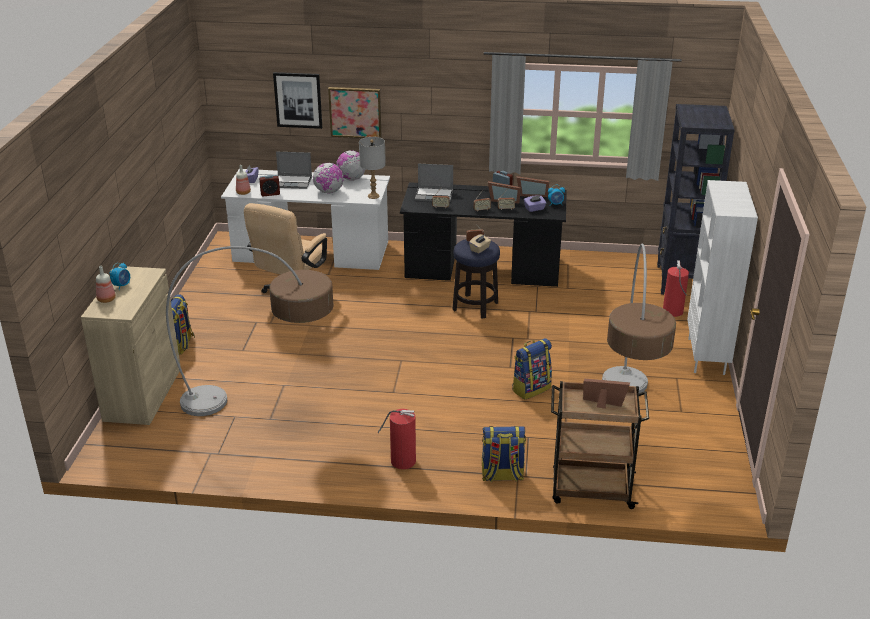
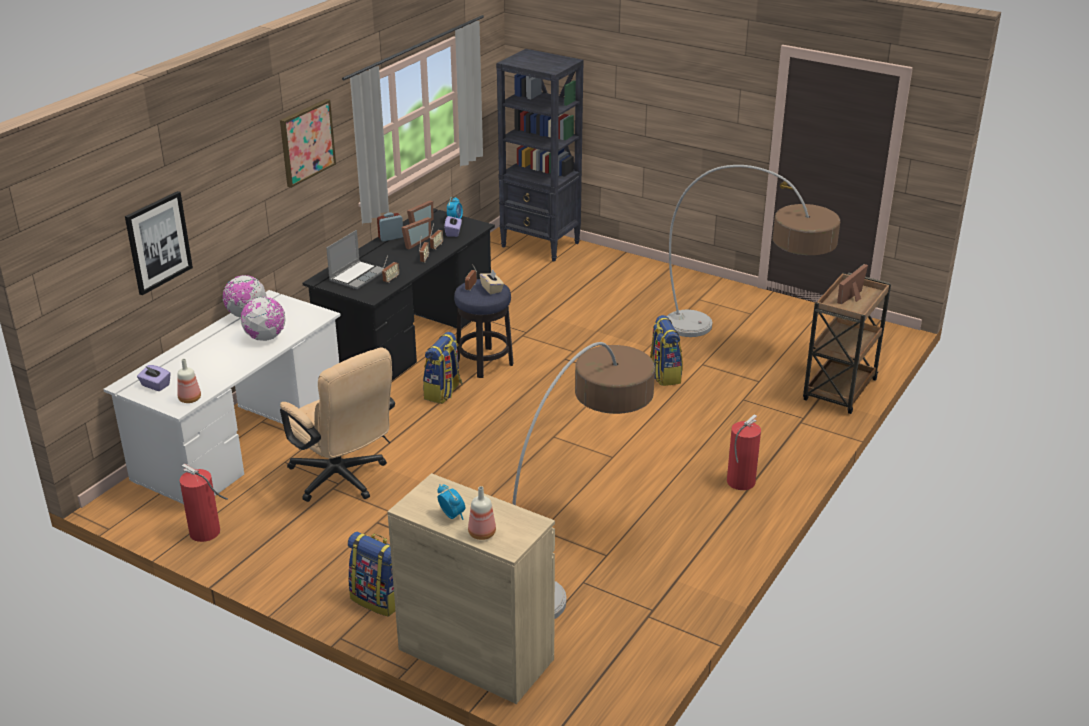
camera: 65 degrees left, 0 degrees up
(270, 194) = (219, 379): alarm clock -> none
(293, 182) = (205, 356): laptop -> none
(355, 112) = (222, 224): picture -> picture (306, 142)
(373, 196) = (313, 312): grey table lamp -> none
(502, 475) = (795, 430): backpack -> backpack (443, 392)
(672, 311) = (589, 266): fire extinguisher -> fire extinguisher (206, 532)
(707, 356) = (676, 275): white bookcase -> none

